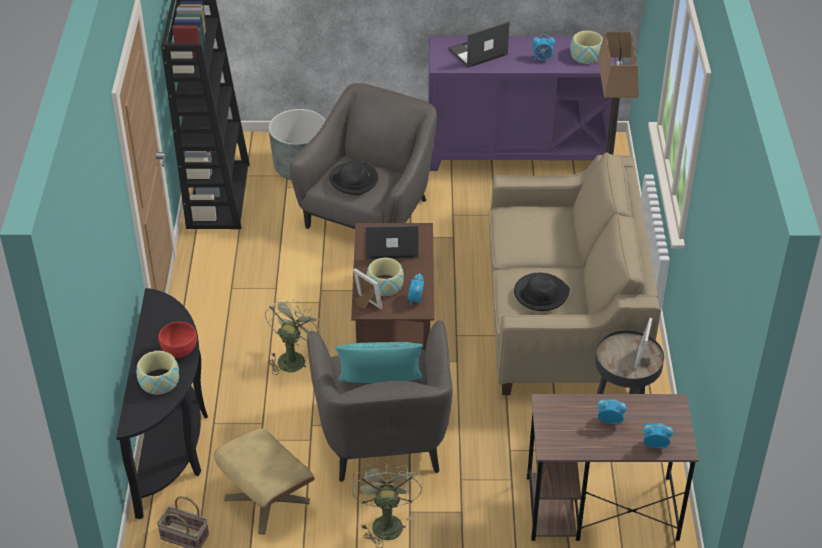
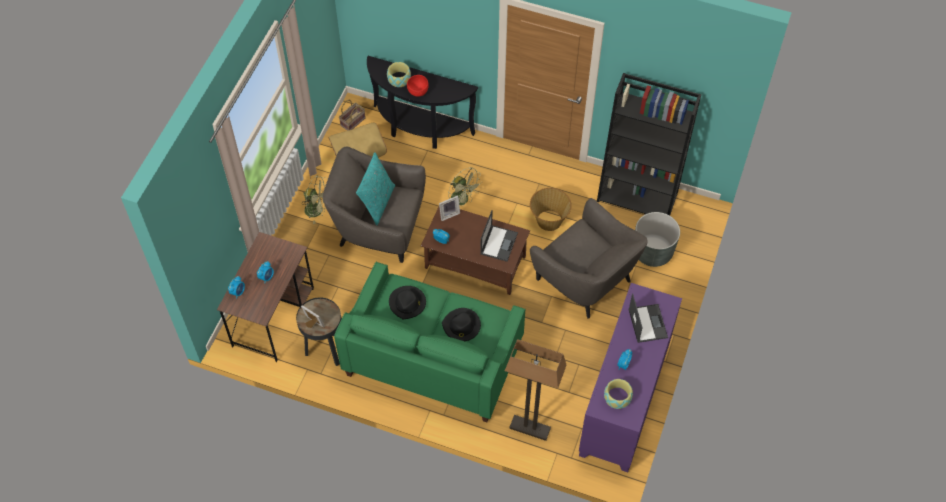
camera: 110 degrees right, 15 degrees up
(292, 265) = (549, 221): none -> basket
(354, 180) = (577, 243): black hat -> black hat (461, 326)
(385, 285) = (462, 228): bowl -> none
(562, 318) = (433, 358): beige sofa -> green sofa

